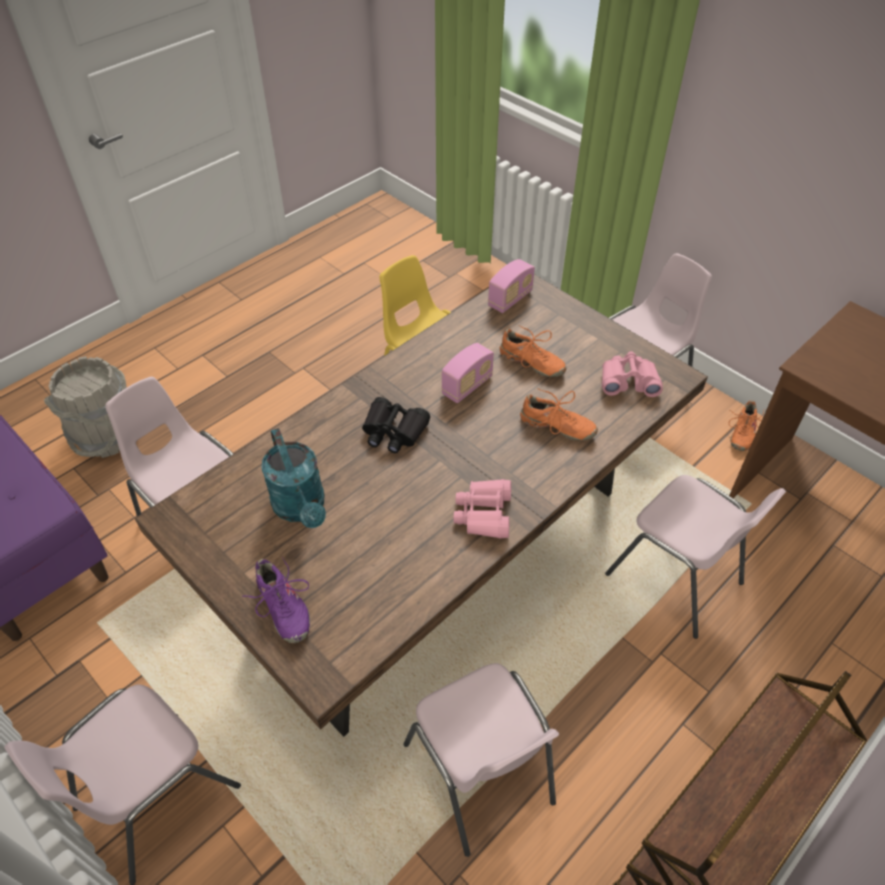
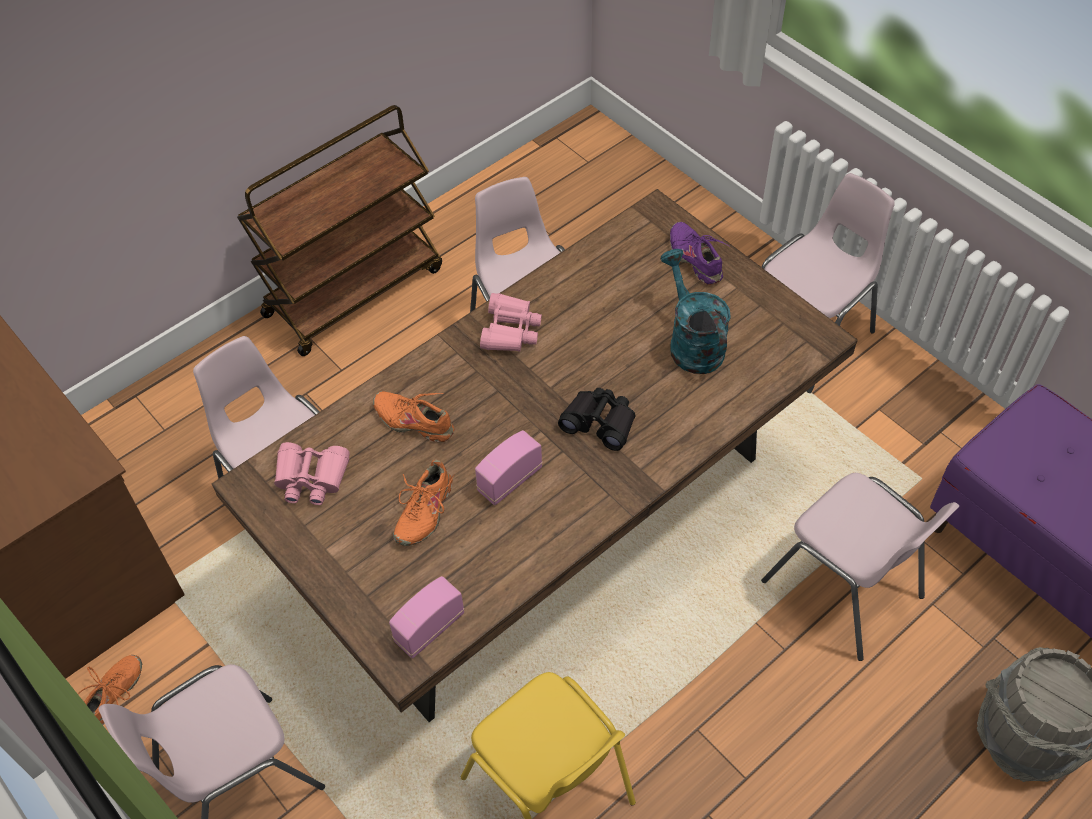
camera: 175 degrees left, 5 degrees up
(531, 363) = (423, 511): orange shoe -> orange shoe turned 105 degrees counterclockwise

